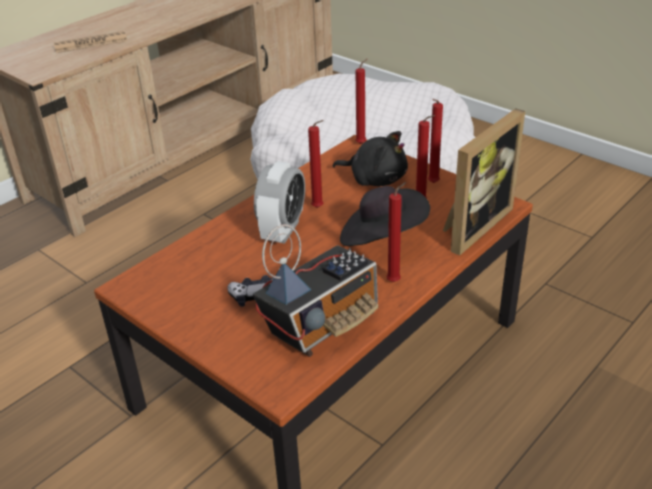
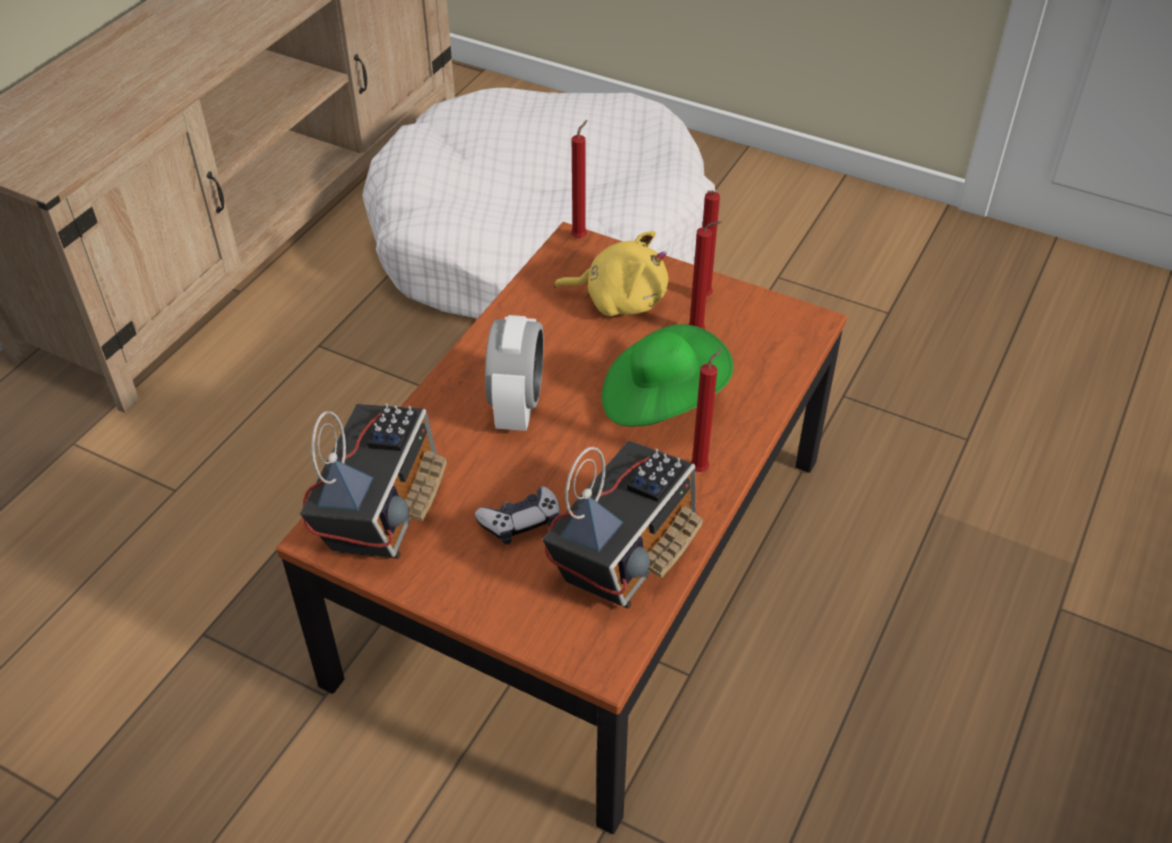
camera: 15 degrees left, 10 degrees up
(91, 43) = (105, 104): newspaper -> none
(170, 278) = (382, 511): none -> radio
(319, 208) = (556, 361): red candle -> none
(375, 179) = (620, 299): black plush toy -> yellow plush toy
(382, 237) = (661, 400): black hat -> green hat
(472, 225) = (777, 362): picture frame -> none

